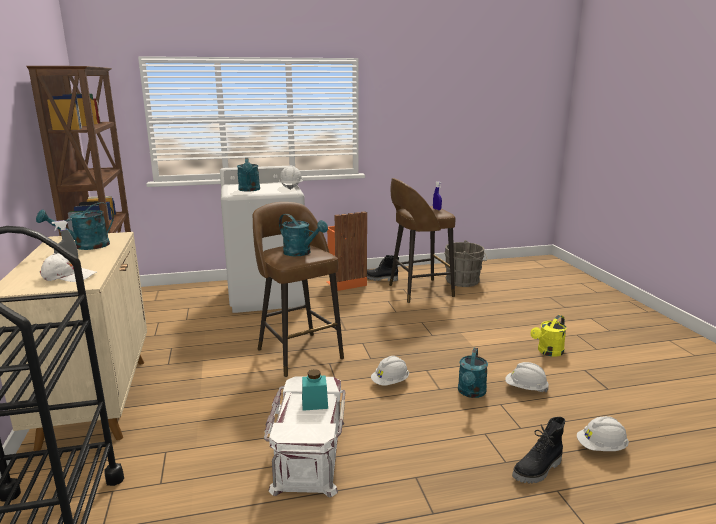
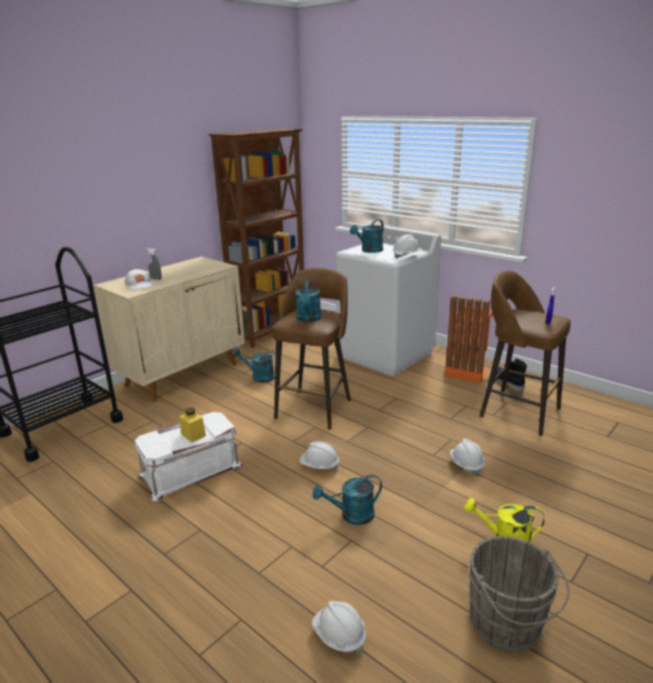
camera: 55 degrees right, 5 degrees up
(85, 246) = (193, 269): turquoise watering can -> turquoise watering can (259, 377)
(315, 403) = (193, 435): turquoise jar -> yellow jar
(464, 281) = (595, 428): grey bucket -> grey bucket (508, 626)
(525, 389) = (399, 548): white hard hat -> white hard hat (466, 465)
(538, 470) = (262, 598): black boot -> none

